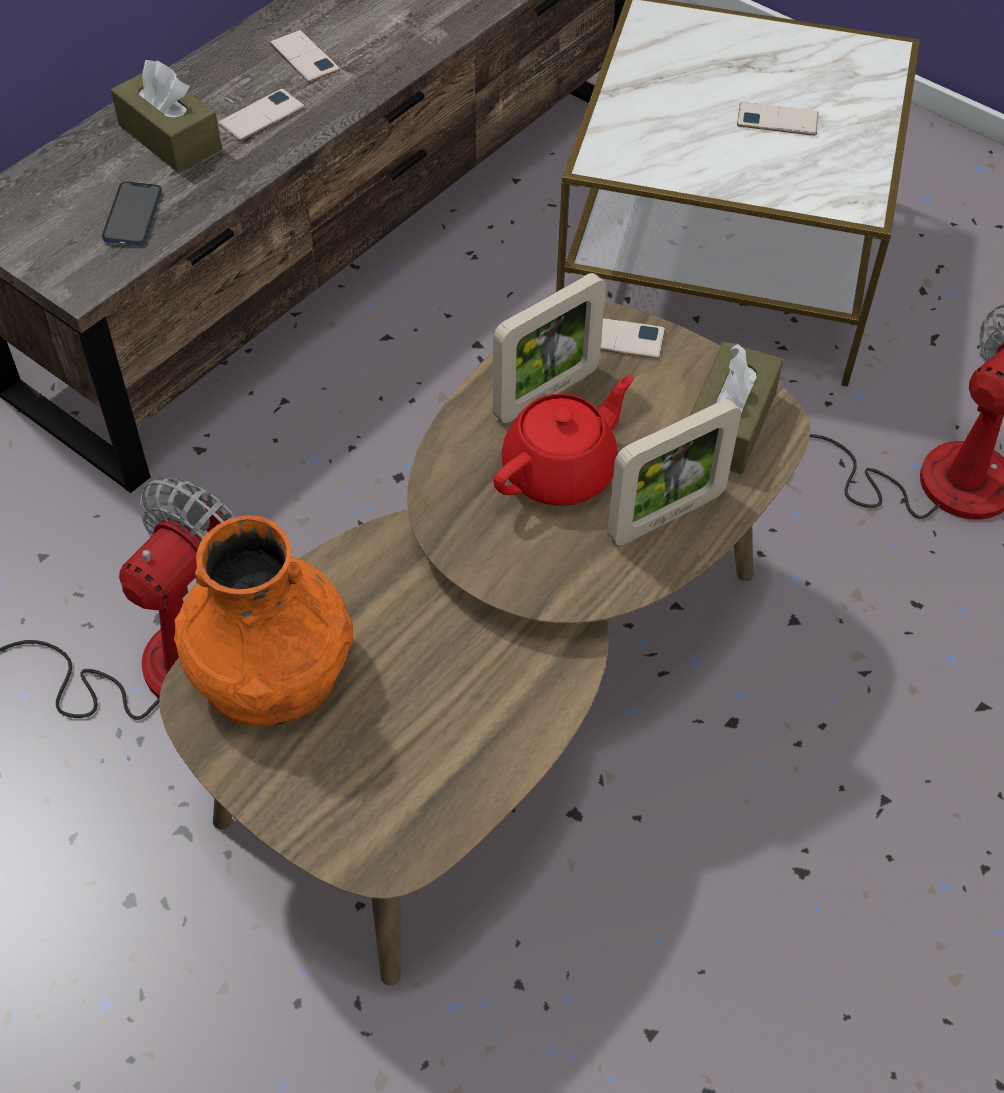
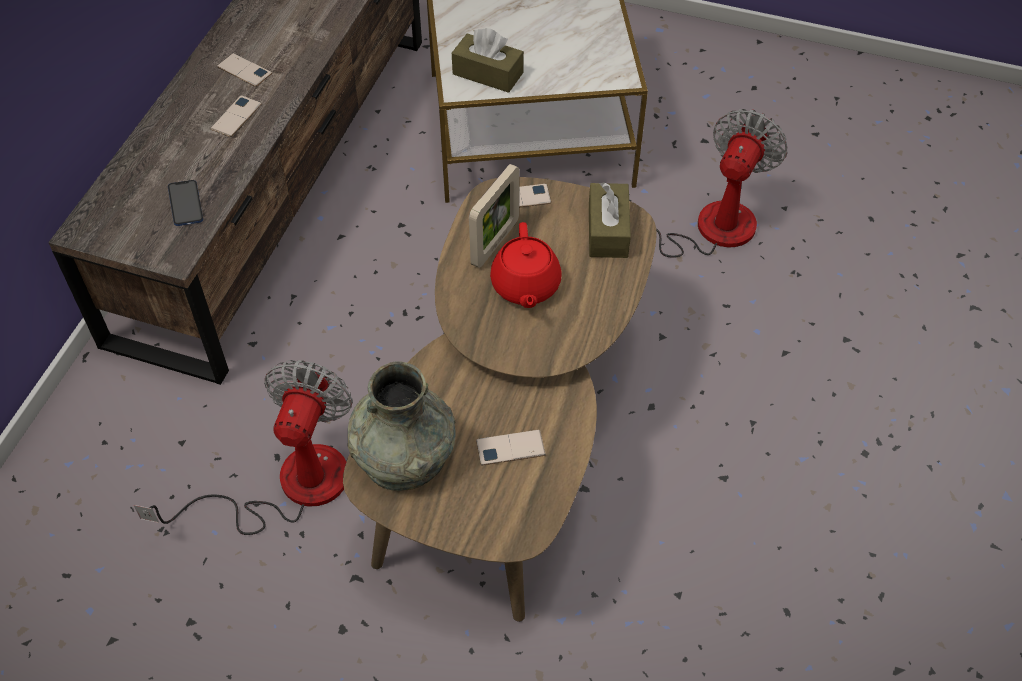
camera: 20 degrees left, 0 degrees up
(170, 137) = (183, 146): brown tissue box -> brown tissue box (488, 73)
(270, 668) = (403, 453): orange vase -> grey vase
(561, 471) = (525, 286): red teapot -> red teapot turned 150 degrees clockwise
(666, 516) = (596, 294): picture frame -> none
(777, 120) = (552, 36): phone -> phone (510, 448)

